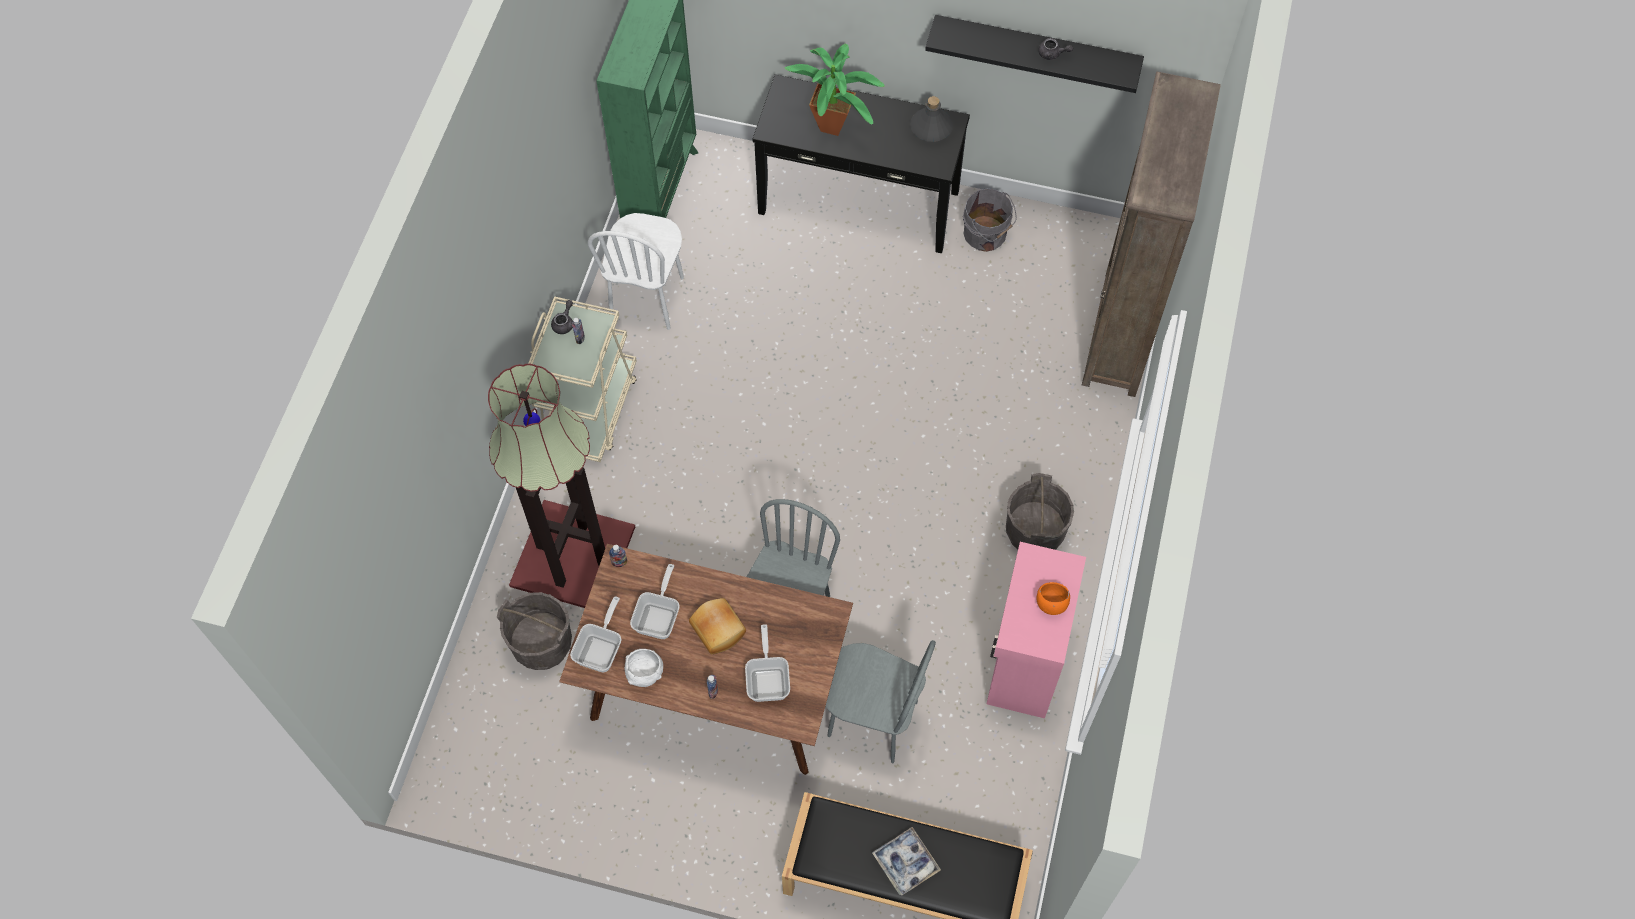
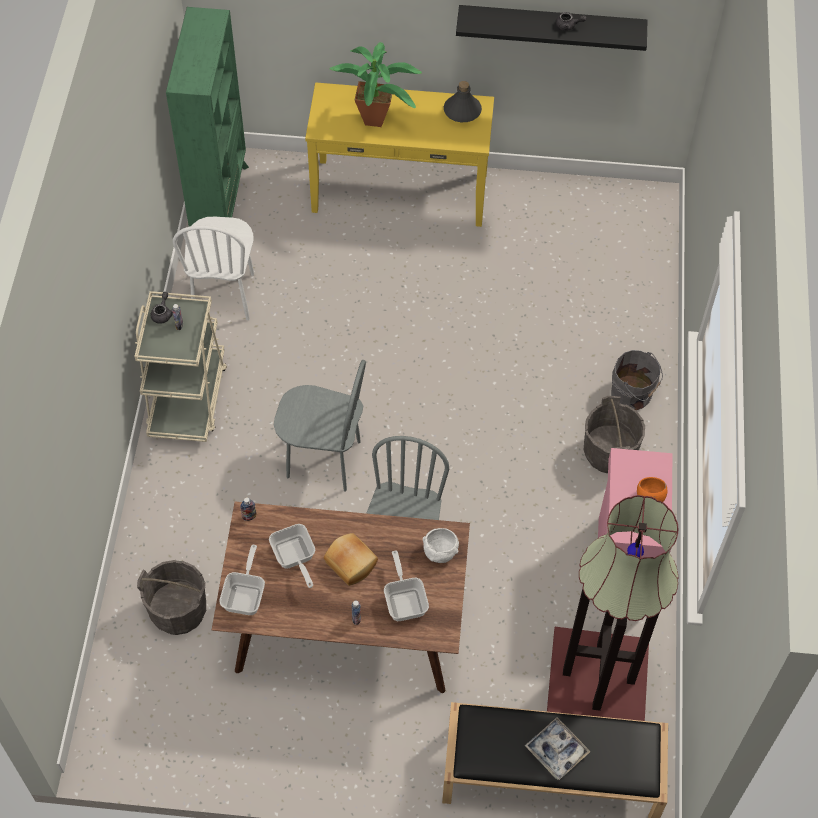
camera: 10 degrees left, 5 degrees down
(574, 558) = (195, 530): floor lamp -> floor lamp (599, 680)
(645, 674) = (290, 611): white bowl -> white bowl (440, 553)
(659, 616) = (294, 558): frying pan -> frying pan turned 150 degrees clockwise
(859, 201) = (400, 191): black console table -> yellow console table
(872, 719) = (495, 635): grey chair -> grey chair (323, 460)
(986, 235) = (518, 206): grey bucket -> grey bucket (633, 394)
(1120, 333) = (651, 275): brown bookcase -> none

